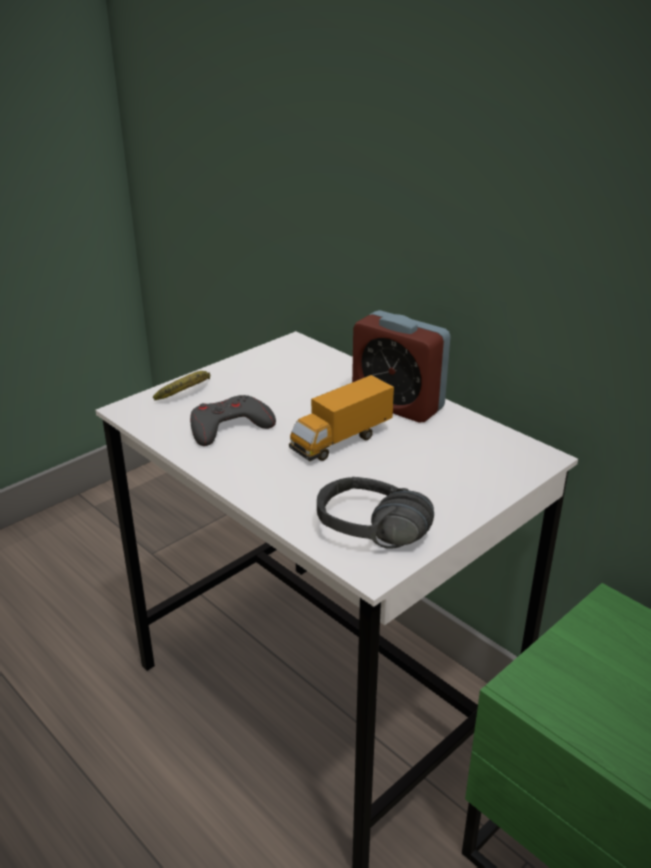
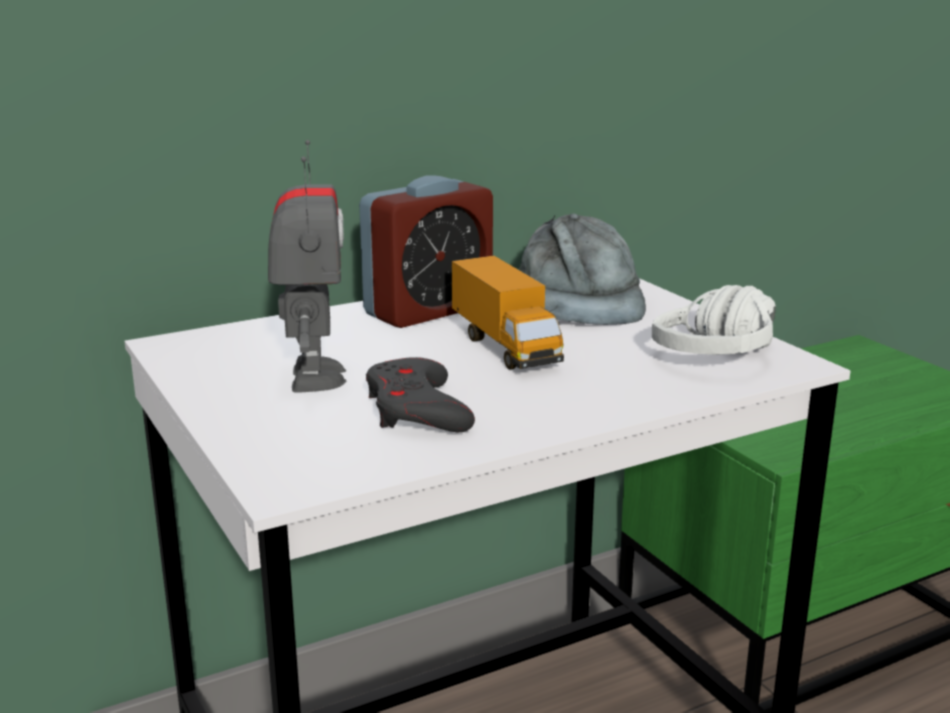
camera: 75 degrees left, 10 degrees down
(188, 393) = (269, 432): banana -> none
(264, 390) = (314, 377): none -> toy robot
(367, 540) = (738, 359): black headphones -> white headphones
(468, 458) = (580, 297): none -> grey cap

